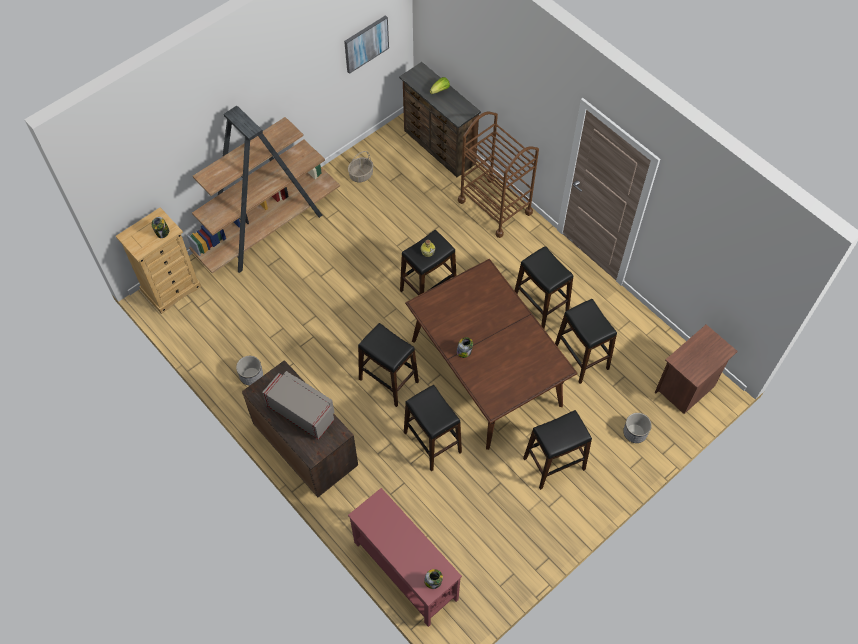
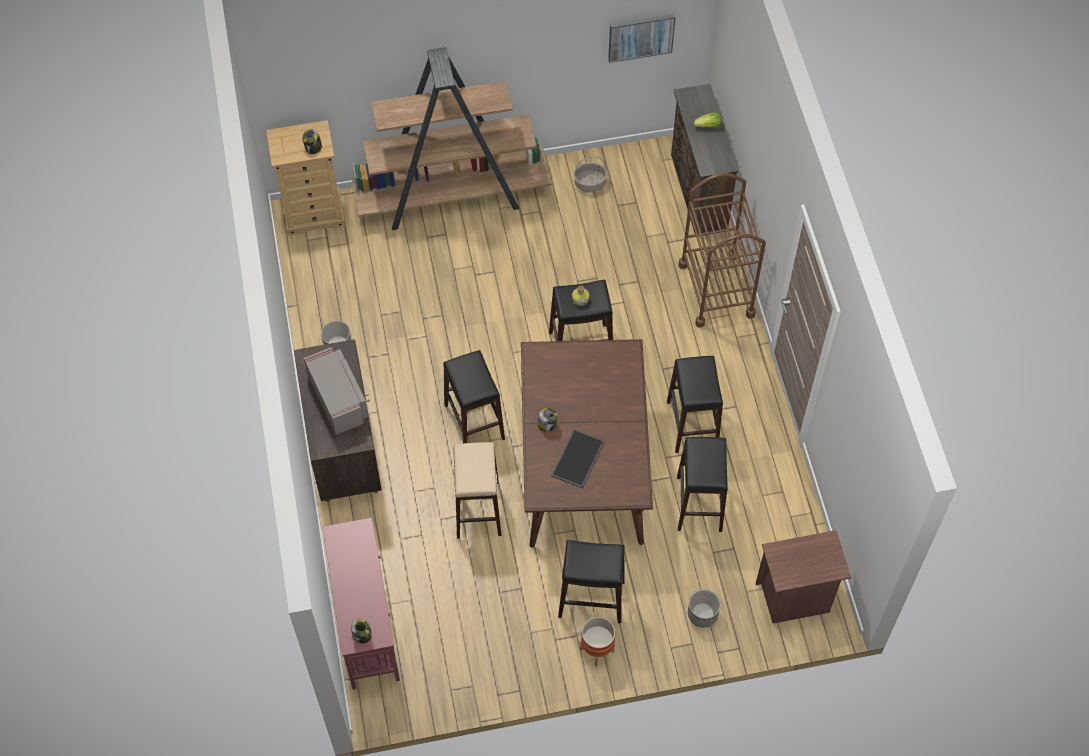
camera: 30 degrees right, 0 degrees up
(432, 442) = (477, 509): black stool -> beige stool
(503, 365) = (578, 459): none -> tray
(582, 498) = (597, 650): none -> planter

